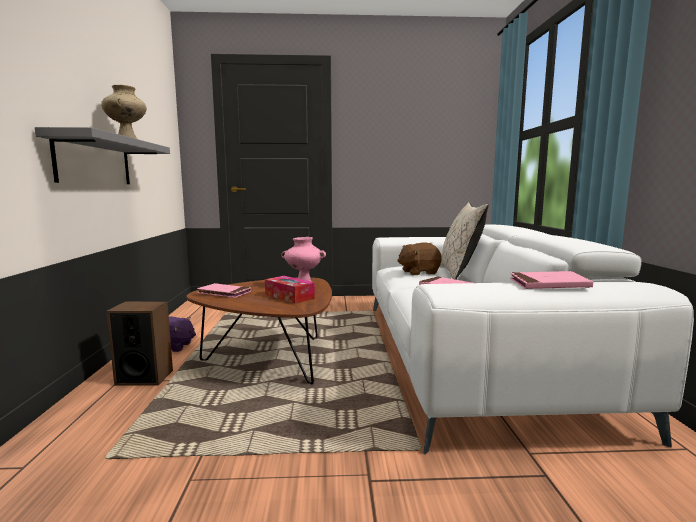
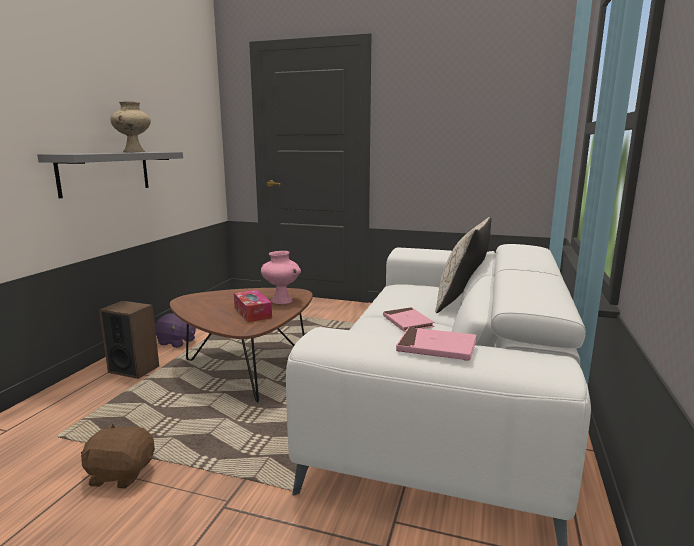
camera: 20 degrees right, 5 degrees up
(224, 293) = (203, 301): pink book -> none
(419, 272) = (410, 297): brown plush toy -> brown plush toy (121, 473)

